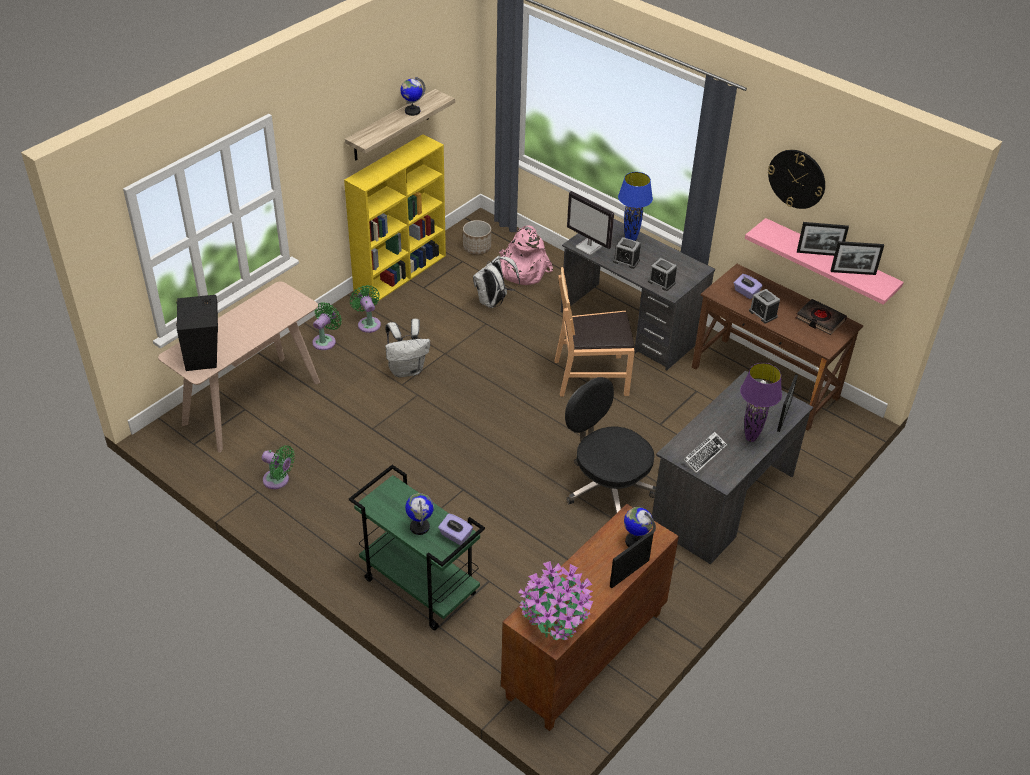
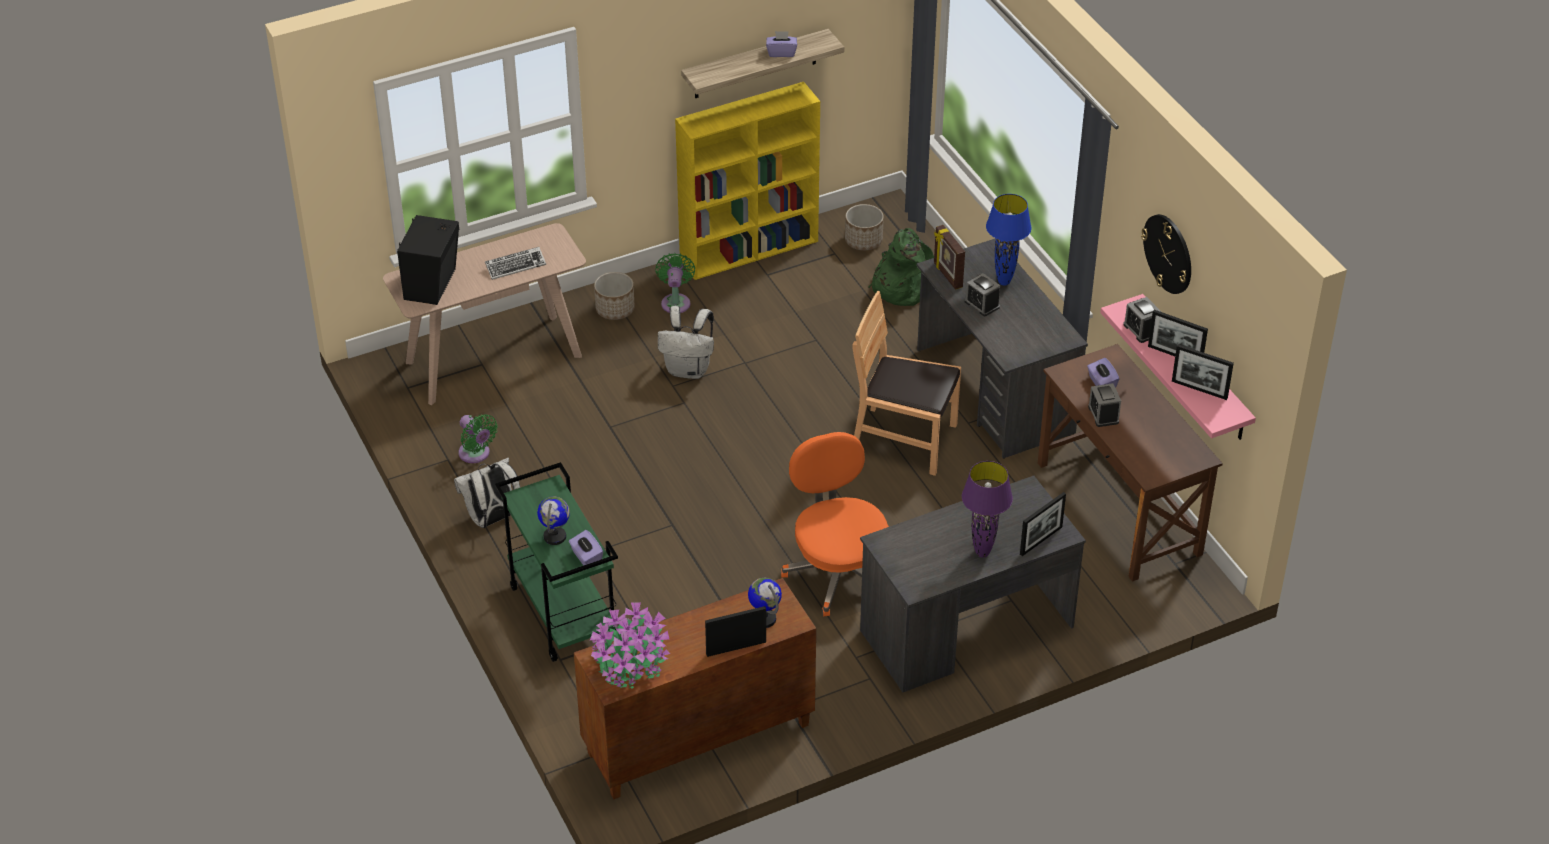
camera: 25 degrees right, 0 degrees up
(325, 341) = (614, 309): green fan -> planter
(412, 111) = (781, 52): globe -> purple tissue box
(493, 302) = (841, 316): white backpack -> white backpack (492, 519)
(522, 270) = (902, 285): pink backpack -> green backpack
(589, 247) = (947, 275): monitor -> picture frame
(607, 487) = (838, 572): black office chair -> orange office chair
(661, 282) = (1007, 342): alarm clock -> alarm clock (1141, 330)
(704, 455) = (914, 555): keyboard -> keyboard (515, 266)
(820, 319) = (1171, 441): black book -> none

